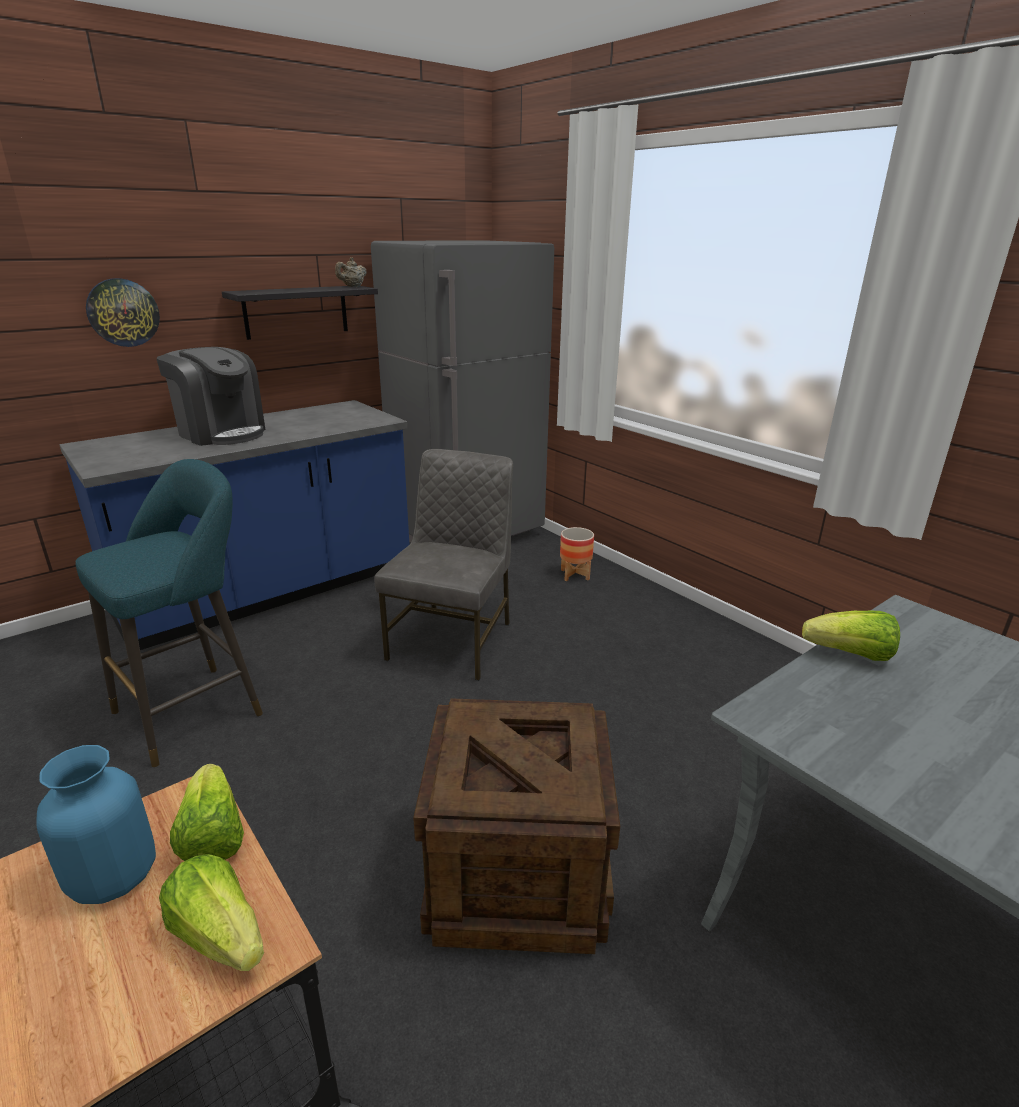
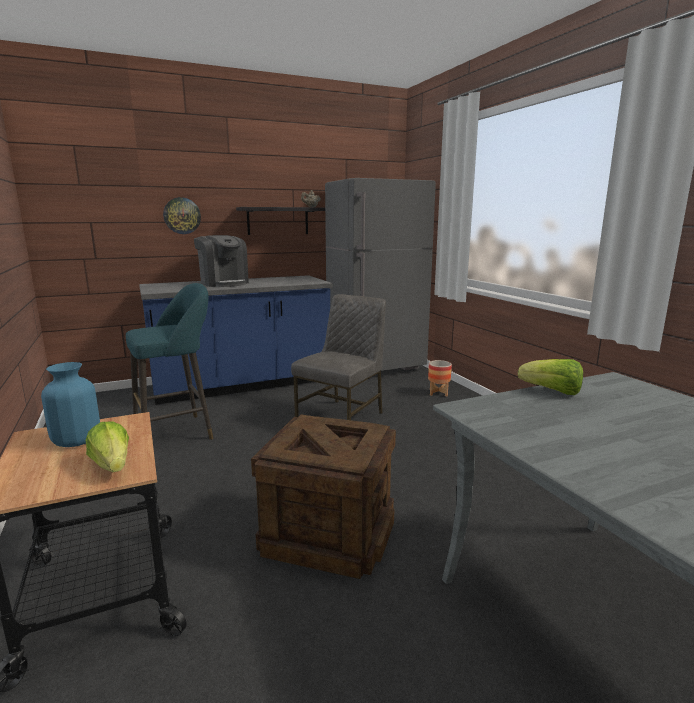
camera: 15 degrees right, 10 degrees down
(213, 836) = (131, 434): lettuce -> none

